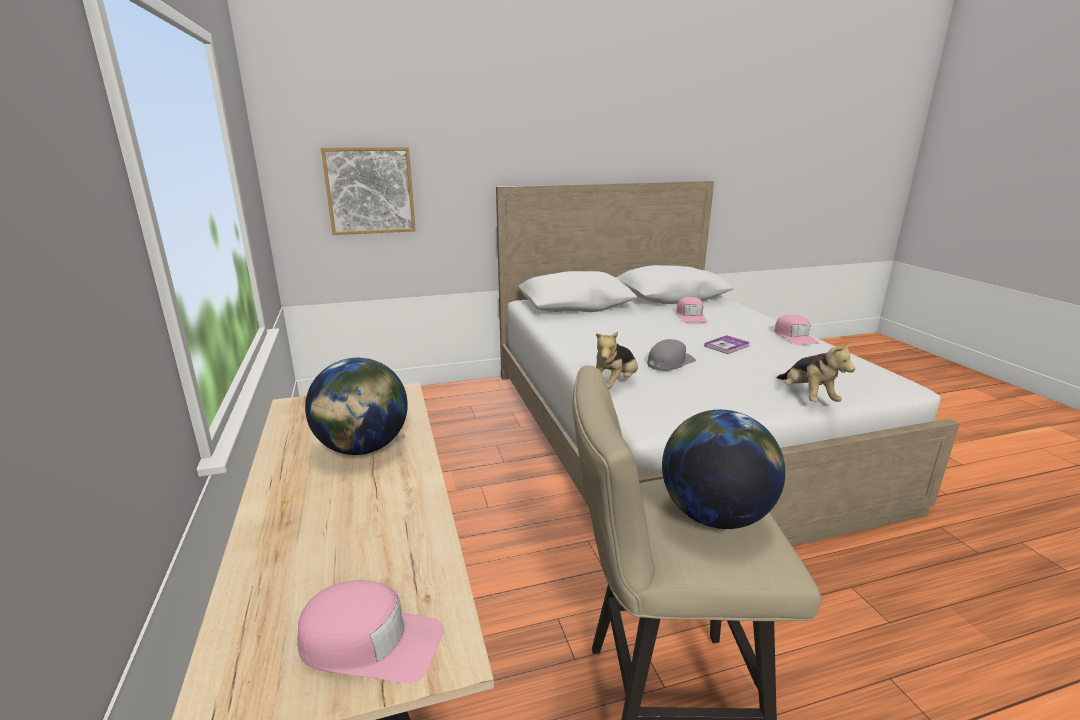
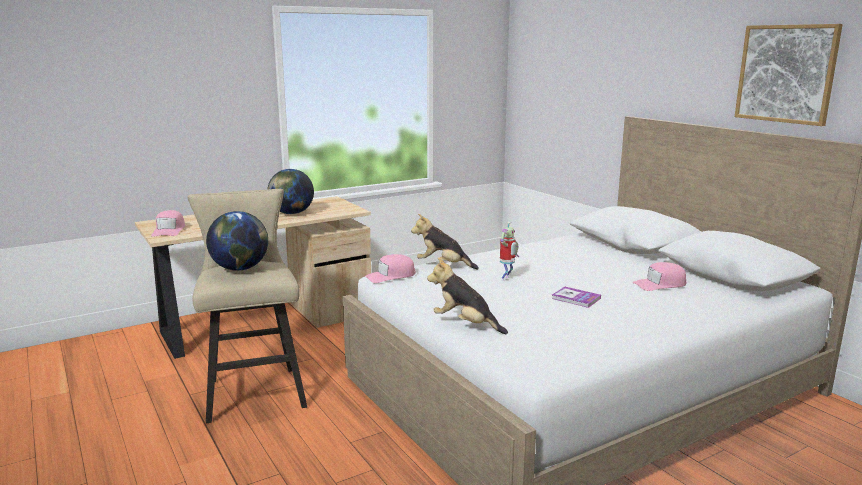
camera: 75 degrees right, 5 degrees down
(370, 191) = (553, 107): picture -> picture (786, 73)
(670, 362) = (506, 279): grey cap -> toy robot
(794, 337) = (649, 329): pink cap -> pink cap (390, 276)
(807, 397) = (465, 324): plush toy -> plush toy turned 60 degrees clockwise

